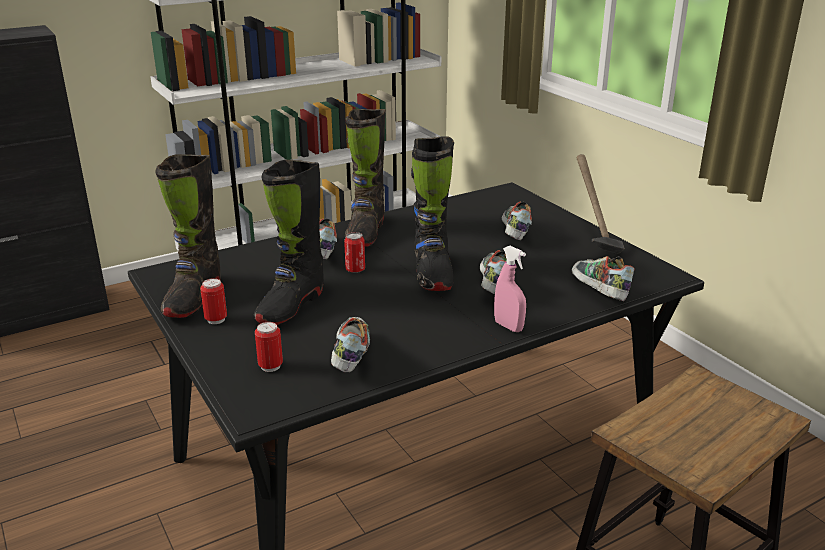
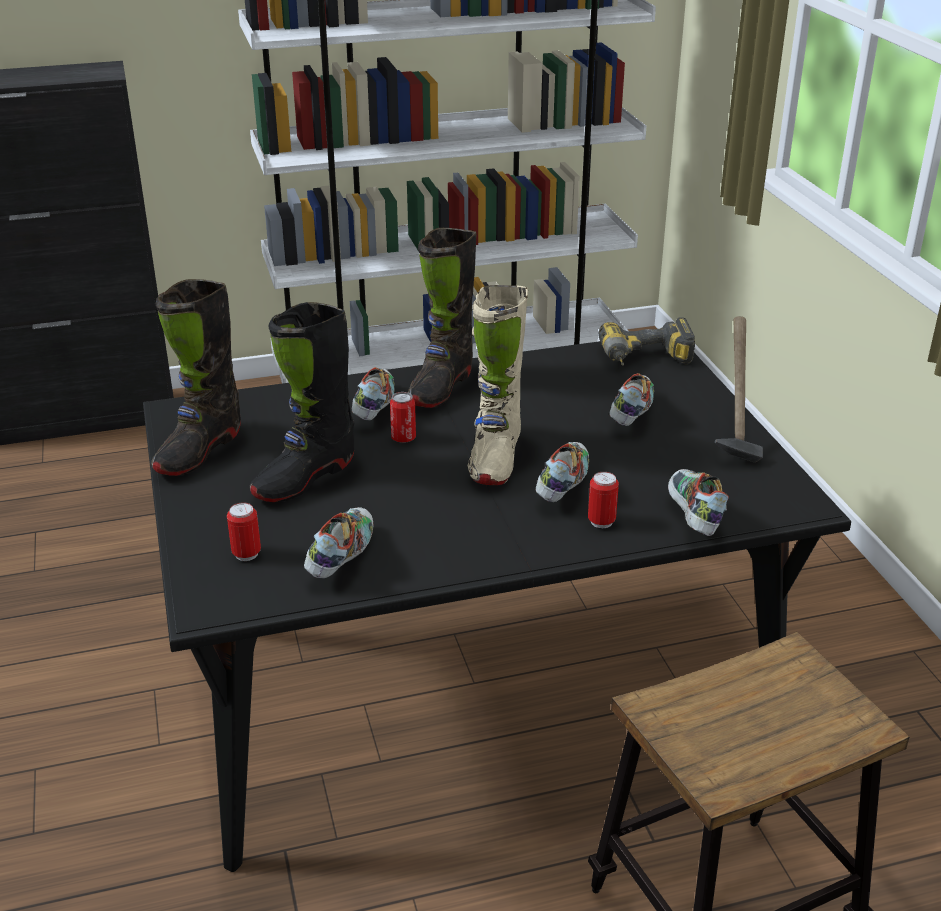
camera: 15 degrees right, 5 degrees up
(216, 319) = (212, 483): can -> can (601, 522)
(432, 274) = (494, 458): black boot -> beige boot
(504, 201) = (646, 361): none -> power drill
(508, 326) = (551, 546): pink spray bottle -> none

